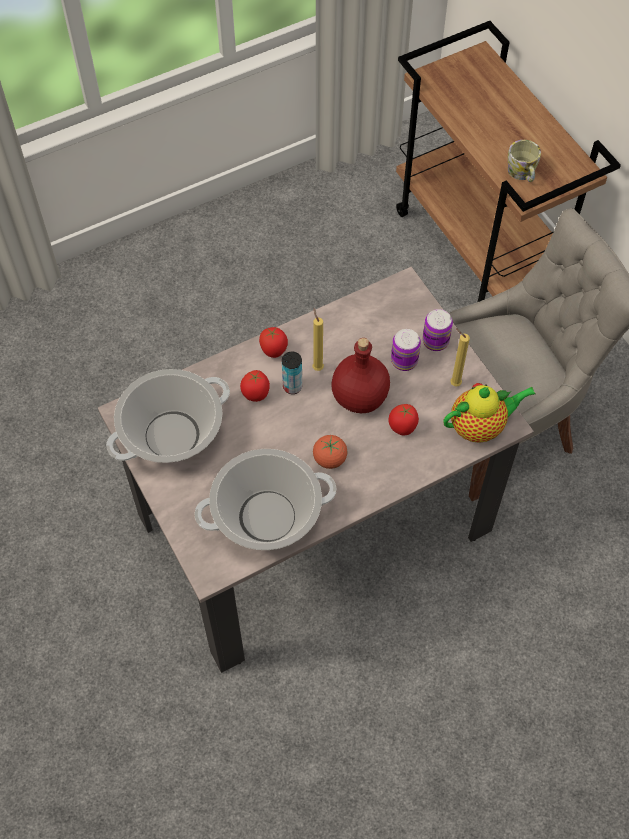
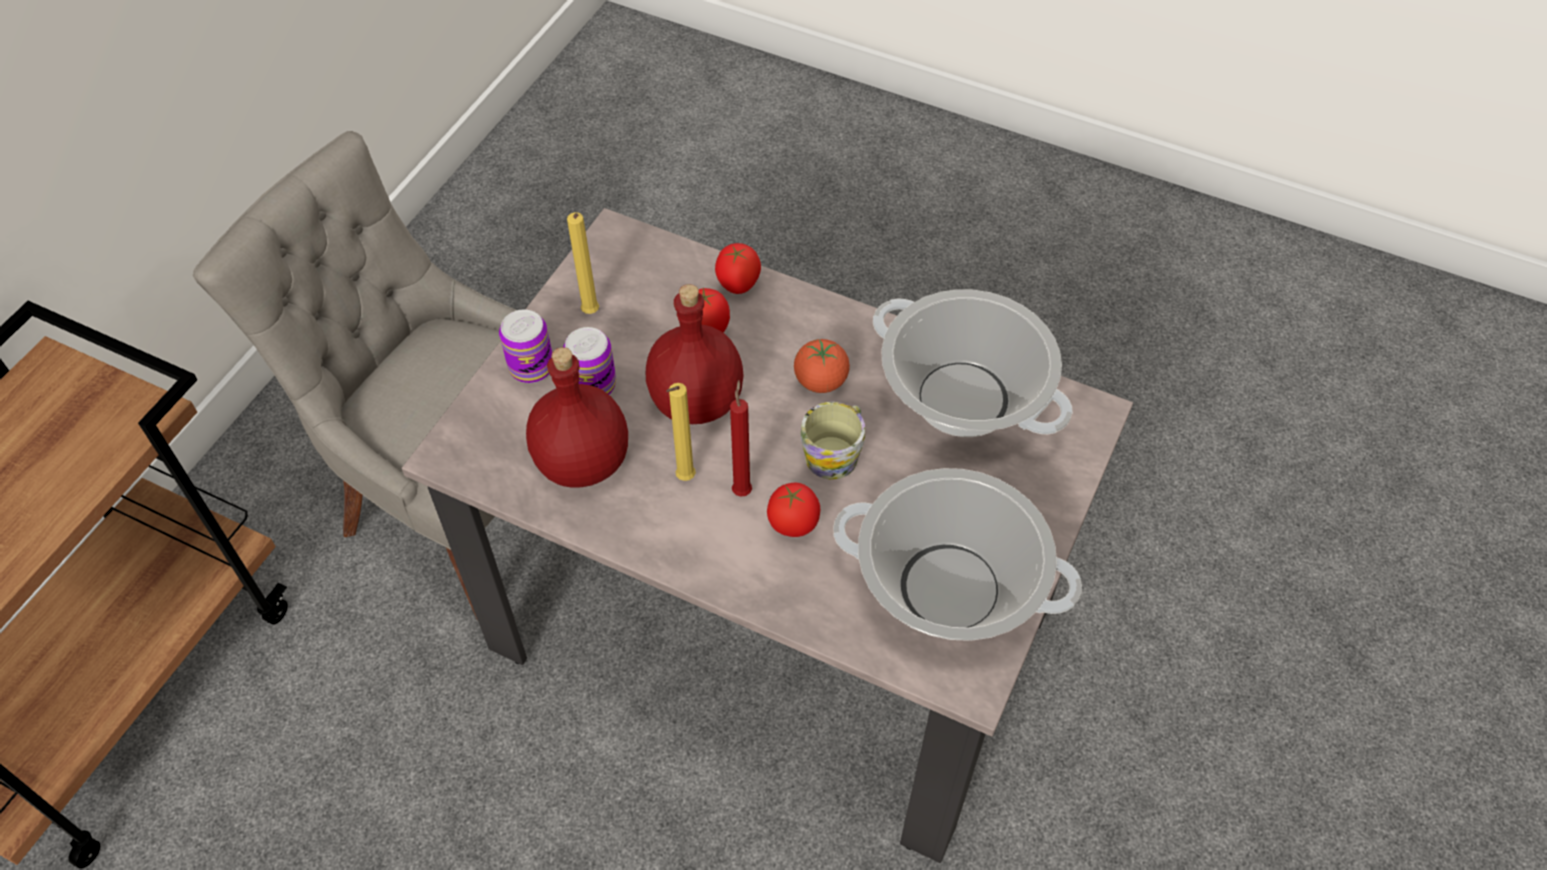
camera: 125 degrees left, 5 degrees down
(274, 351) = (698, 550): tomato -> tomato (737, 286)
(292, 387) = (742, 489): can -> red candle
(358, 334) = (584, 462): none -> red bottle
(480, 427) = (640, 257): teapot -> none
(522, 173) = (89, 441): mug -> mug (836, 452)

